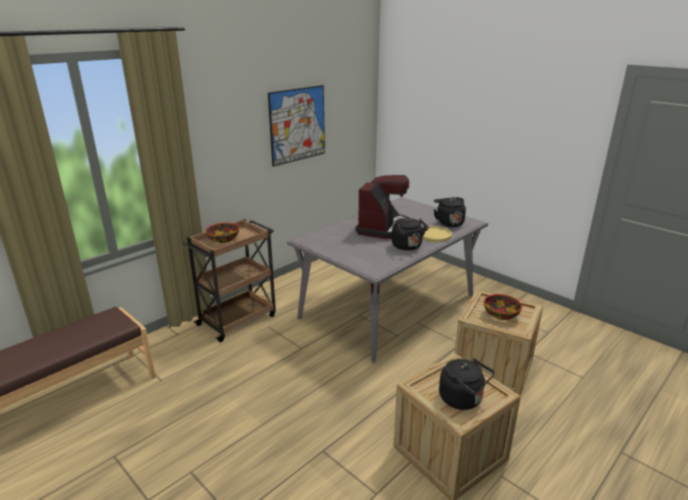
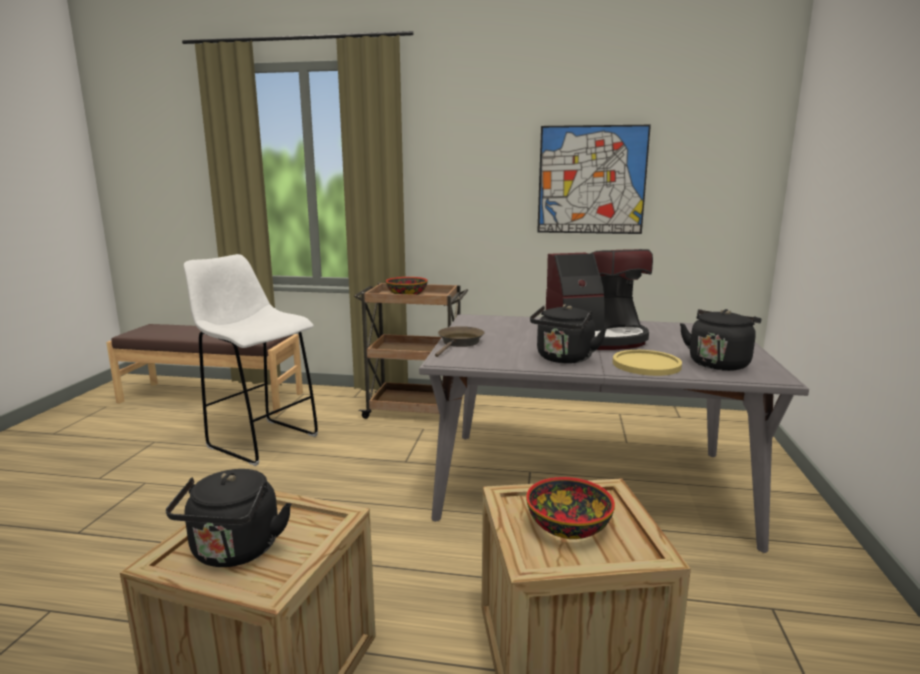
camera: 55 degrees right, 10 degrees down
(193, 397) = (261, 440): none -> white stool
(350, 259) = (459, 343): none -> brown frying pan

